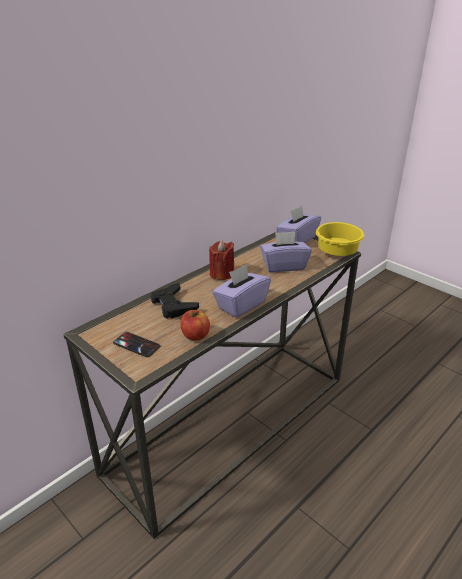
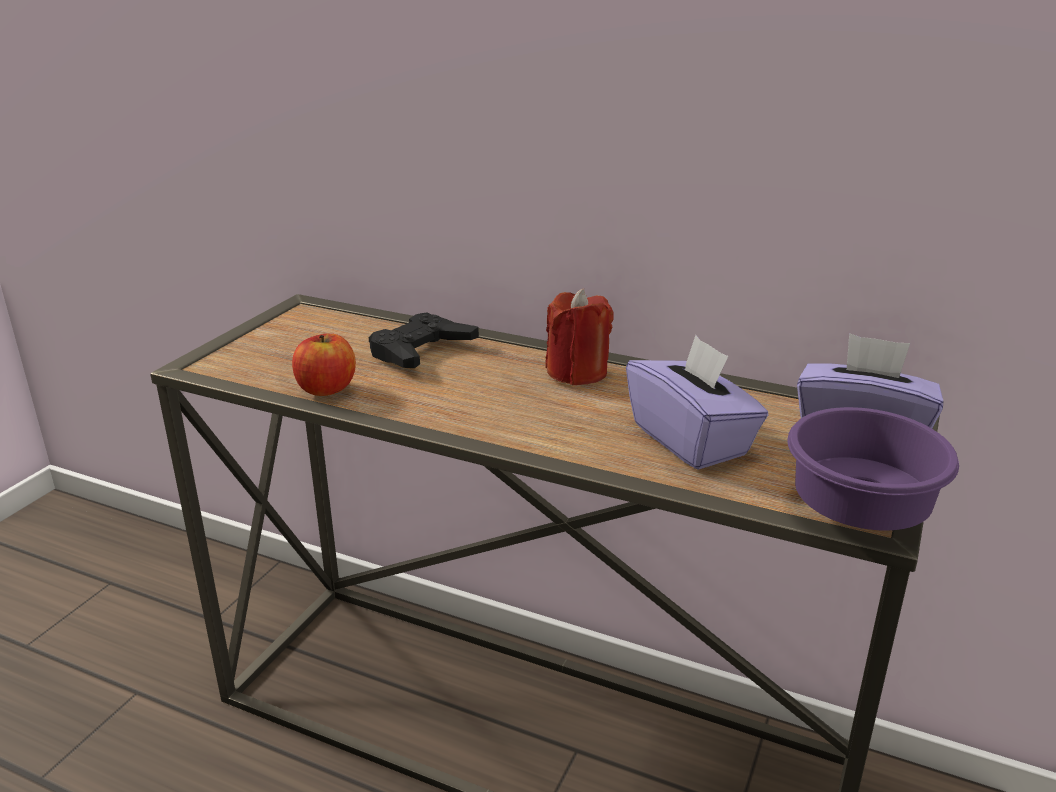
camera: 70 degrees right, 5 degrees down
(136, 344) = (284, 349): phone -> none
(241, 305) = (463, 414): purple tissue box -> none
(338, 252) = (860, 514): yellow bowl -> purple bowl

